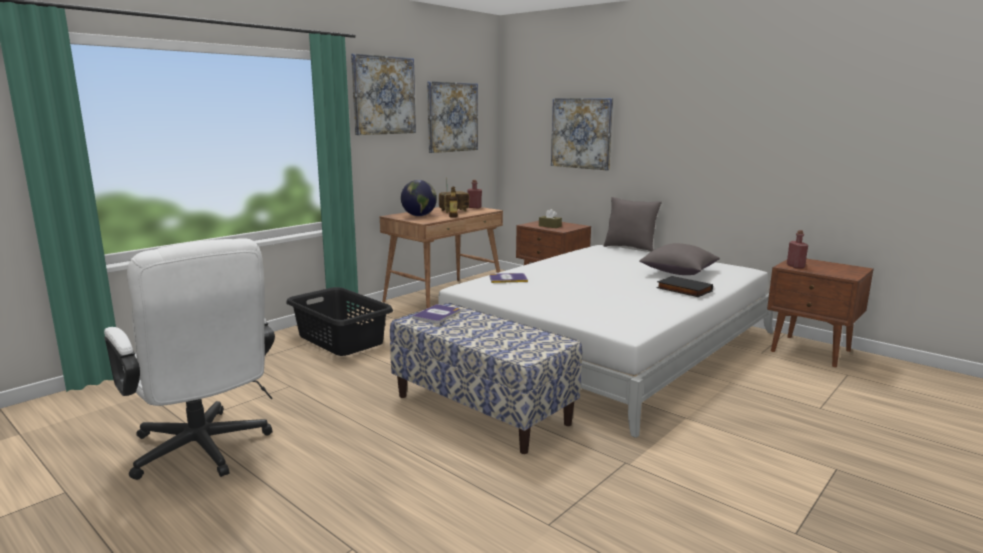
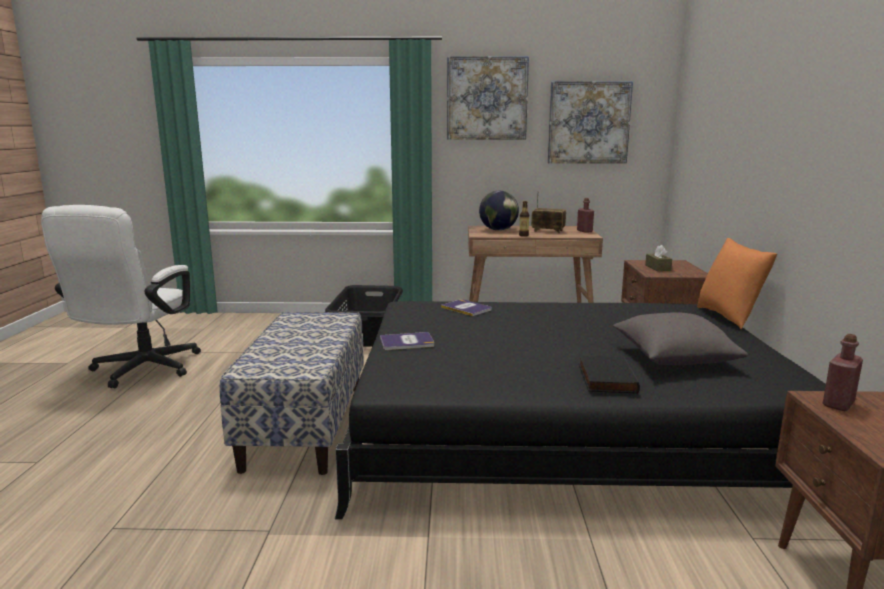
camera: 50 degrees right, 0 degrees up
(437, 314) = (318, 318): book -> book (407, 342)
(581, 133) = (725, 143): picture -> none
(608, 344) = (563, 428): white bed -> black bed
(630, 248) = (729, 317): grey pillow -> orange pillow

